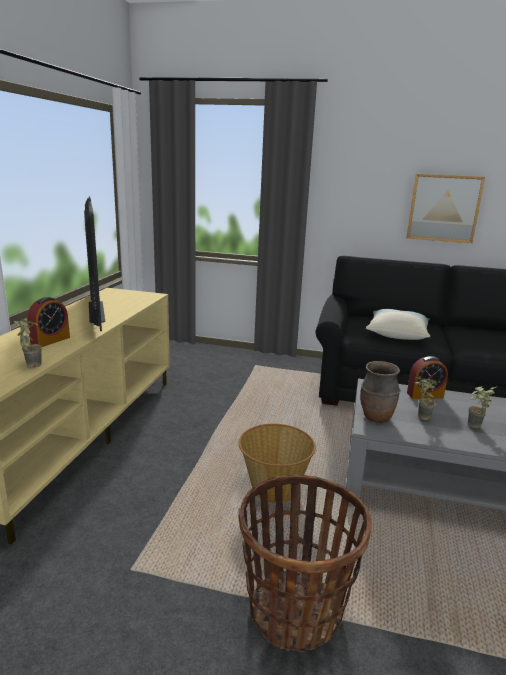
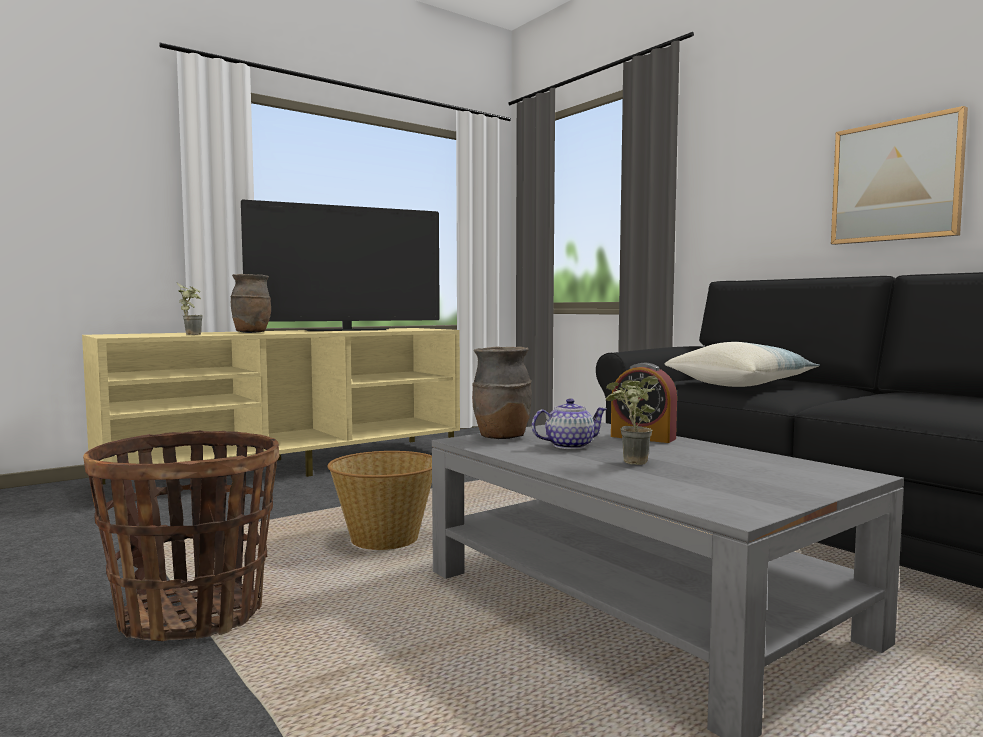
camera: 40 degrees right, 15 degrees down
(50, 340) = (252, 332): alarm clock -> brown vase
(96, 312) = (347, 330): television -> television turned 45 degrees clockwise
(420, 417) = (569, 446): potted plant -> teapot

